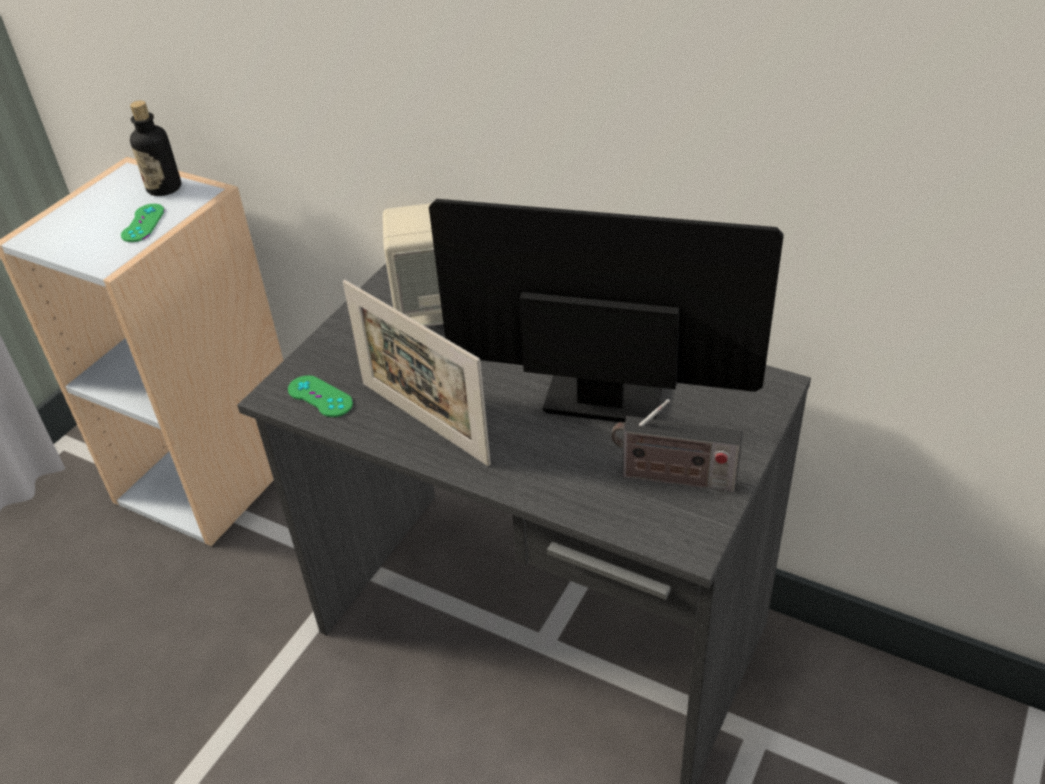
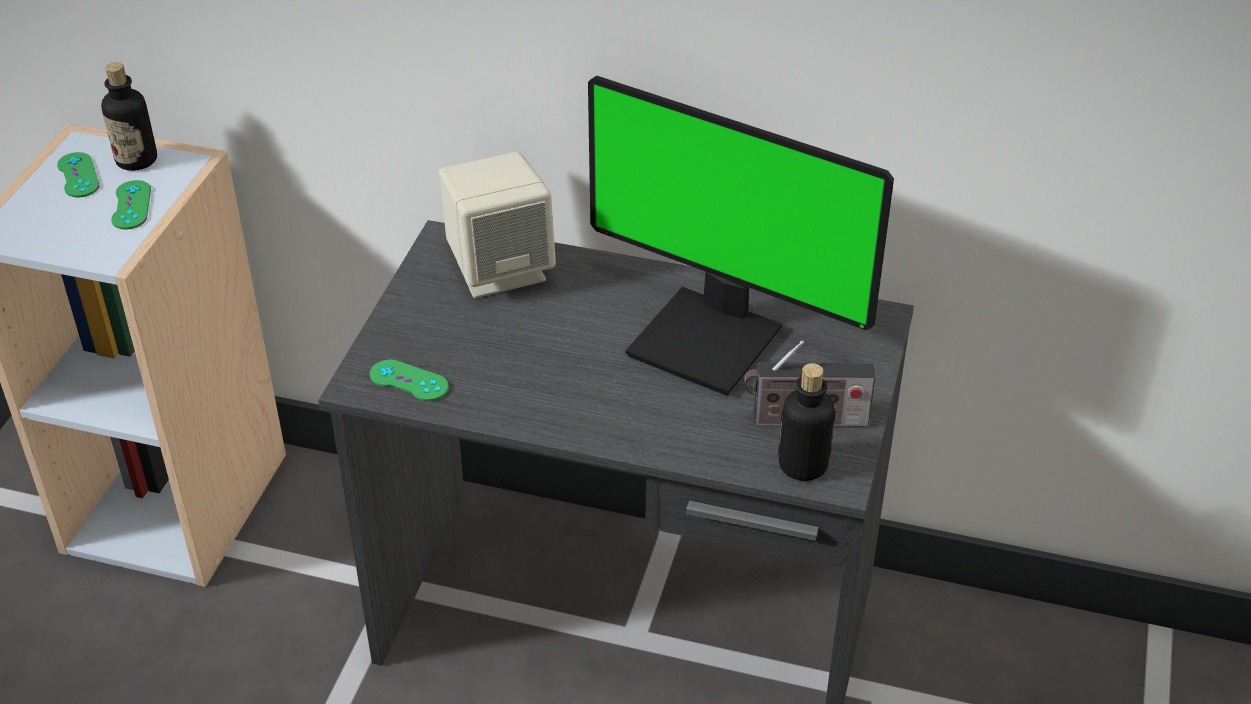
camera: 15 degrees left, 0 degrees up
(114, 196) = (78, 175): none -> green game controller
(424, 422) = (532, 395): picture frame -> none
(604, 389) = (710, 339): monitor -> monitor turned 150 degrees counterclockwise
(659, 523) = (803, 465): none -> bottle

